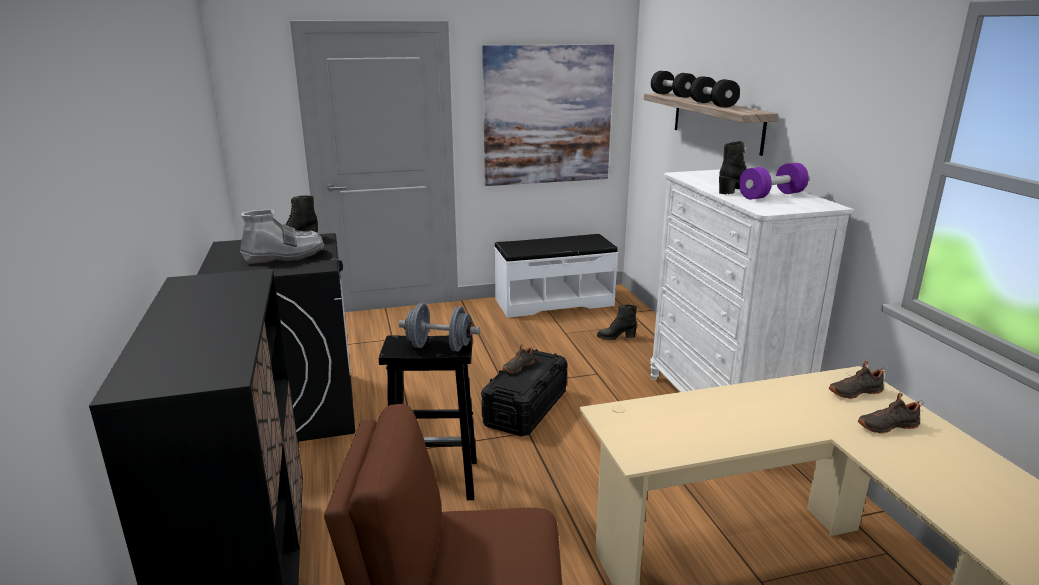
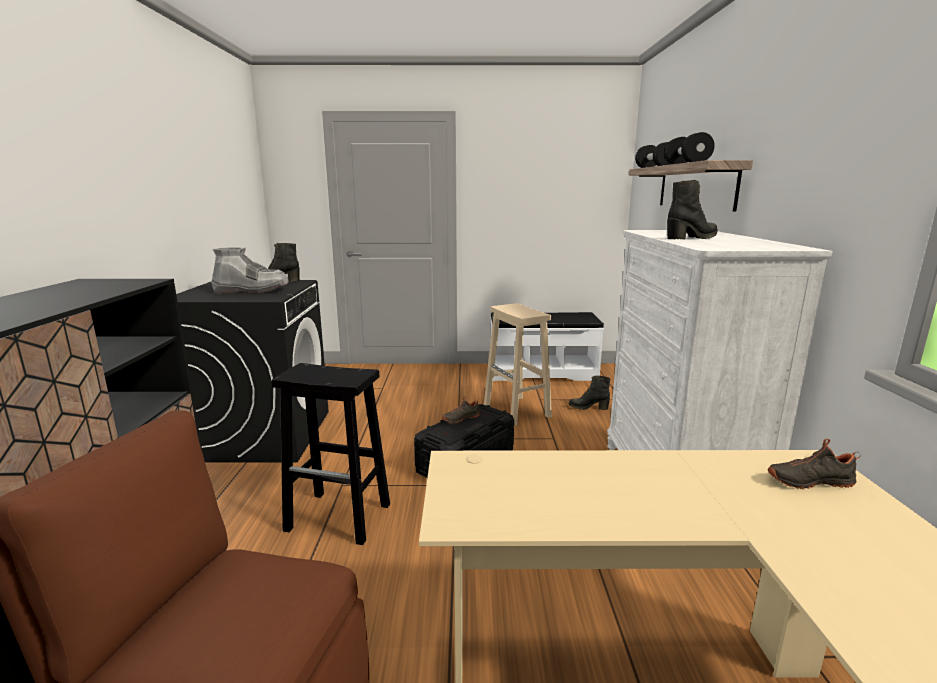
camera: 15 degrees right, 5 degrees down
(439, 347) = (336, 376): grey dumbbell -> none
(547, 115) = (545, 198): picture -> none
(549, 349) = (517, 411): none -> beige stool
(771, 195) = (730, 241): purple dumbbell -> none
(886, 425) = (847, 534): black shoe -> none

